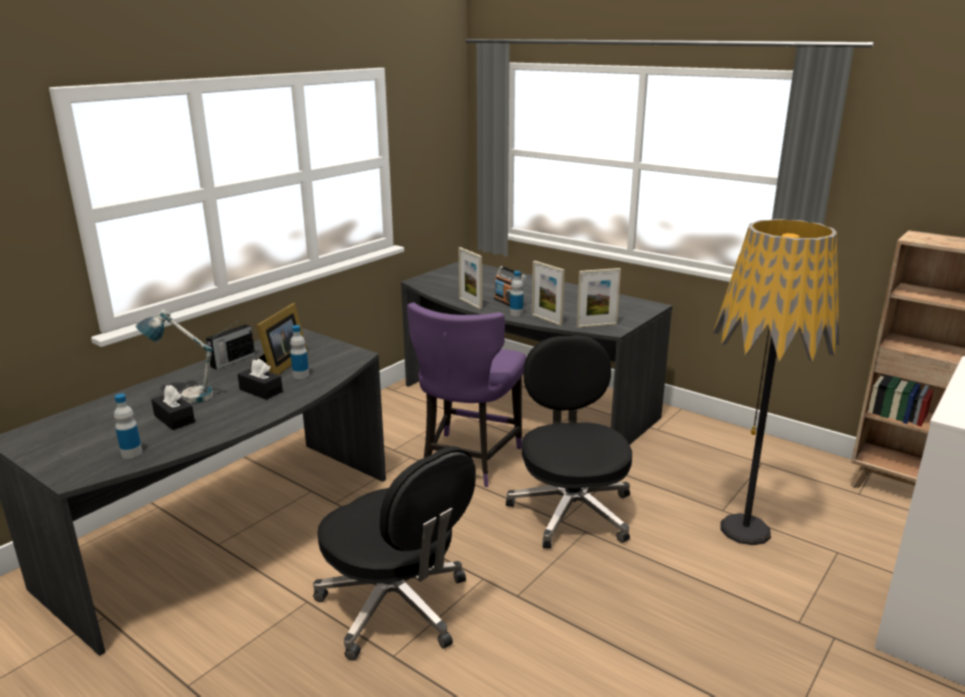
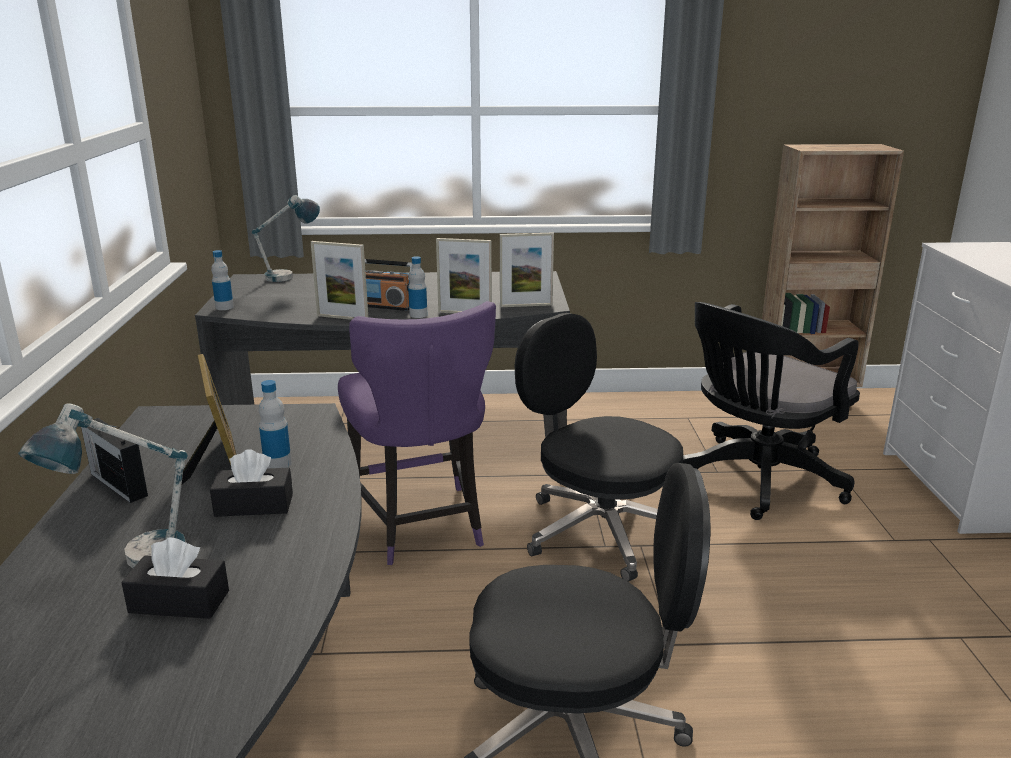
camera: 40 degrees left, 0 degrees up
(131, 453) = (203, 688): bottle -> bottle (224, 307)
(232, 361) = (118, 484): radio -> radio turned 135 degrees clockwise
(490, 268) = (291, 276): none -> table lamp
(596, 325) = (526, 305): picture frame -> picture frame turned 45 degrees clockwise
(744, 529) = (755, 481): floor lamp -> black office chair

